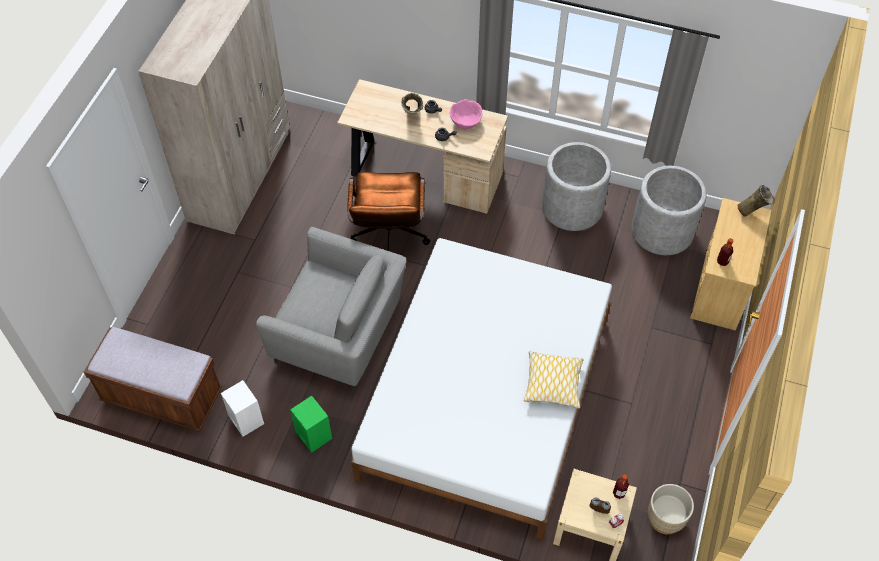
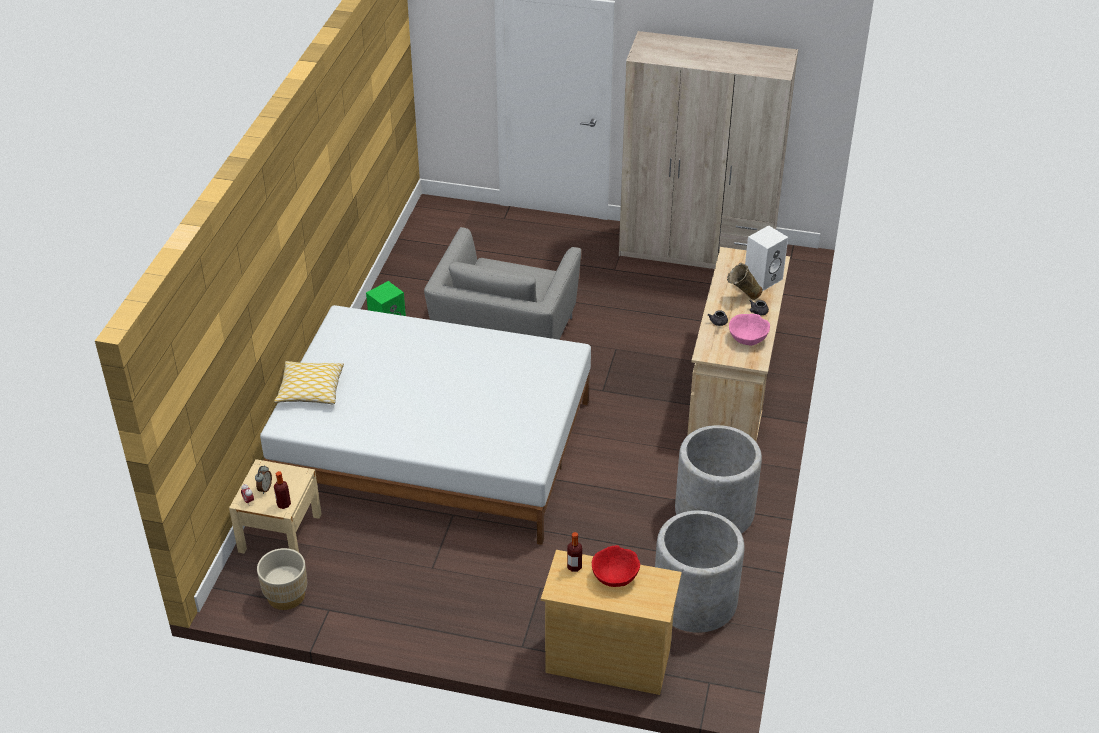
camera: 85 degrees right, 15 degrees down
(162, 397) = (427, 237): brown bench -> none
(245, 419) = (404, 287): white speaker -> white speaker (763, 278)
(389, 240) = (632, 361): brown office chair -> none
(553, 384) = (404, 436): pillow -> pillow (310, 390)
(730, 237) = (615, 577): none -> red bowl
(752, 212) = (661, 601): beige vase -> none

